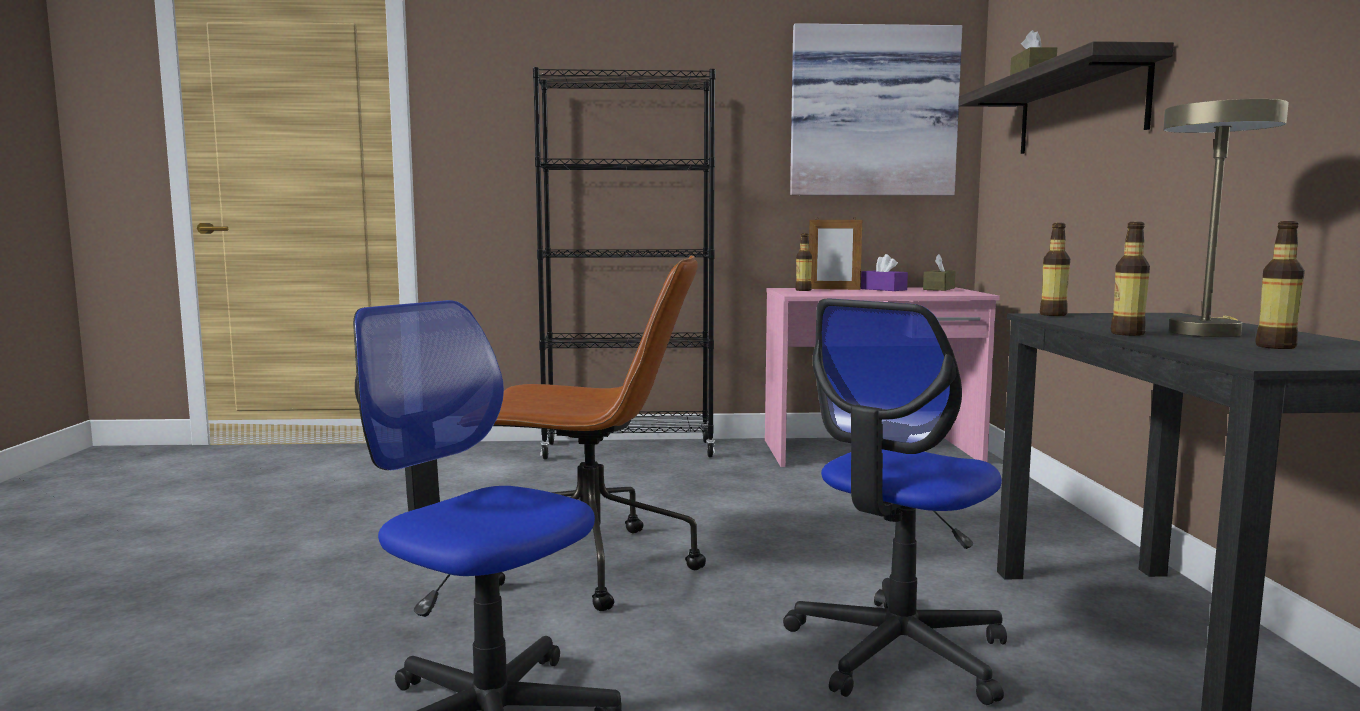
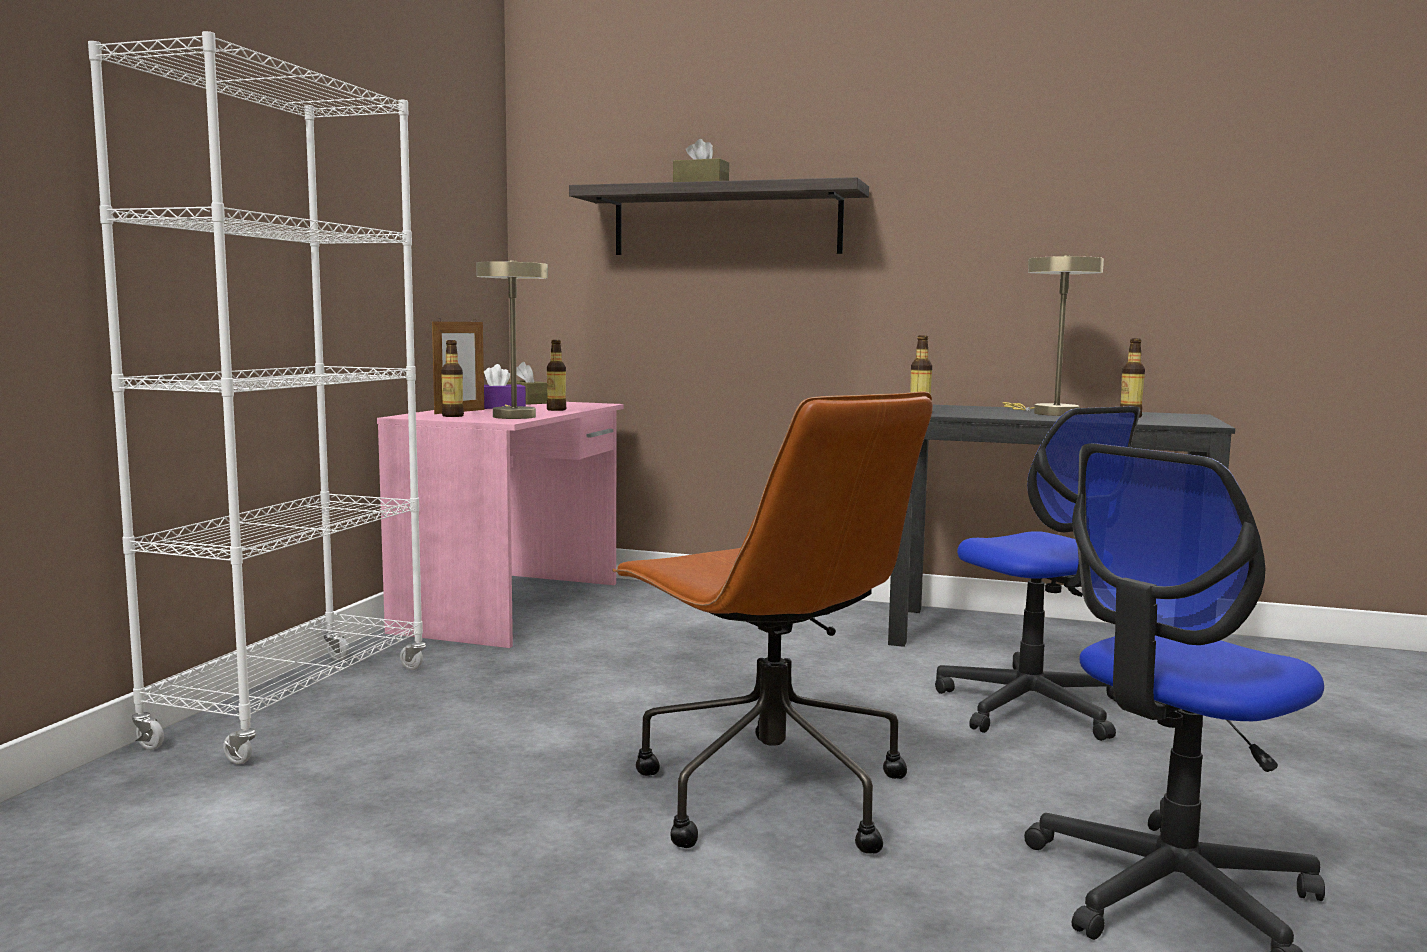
camera: 70 degrees left, 0 degrees up
(587, 566) = (767, 793): brown office chair -> brown office chair turned 120 degrees clockwise
(629, 450) = (295, 704): black bookcase -> white bookcase
(831, 293) = (512, 416): none -> beige table lamp
(872, 112) = (441, 184): picture -> none
(1127, 334) = (1057, 418): bottle -> bottle (556, 410)

